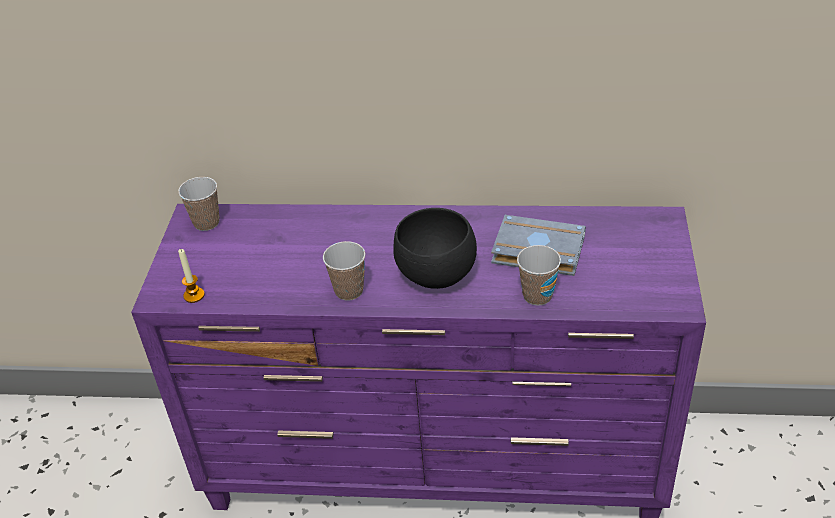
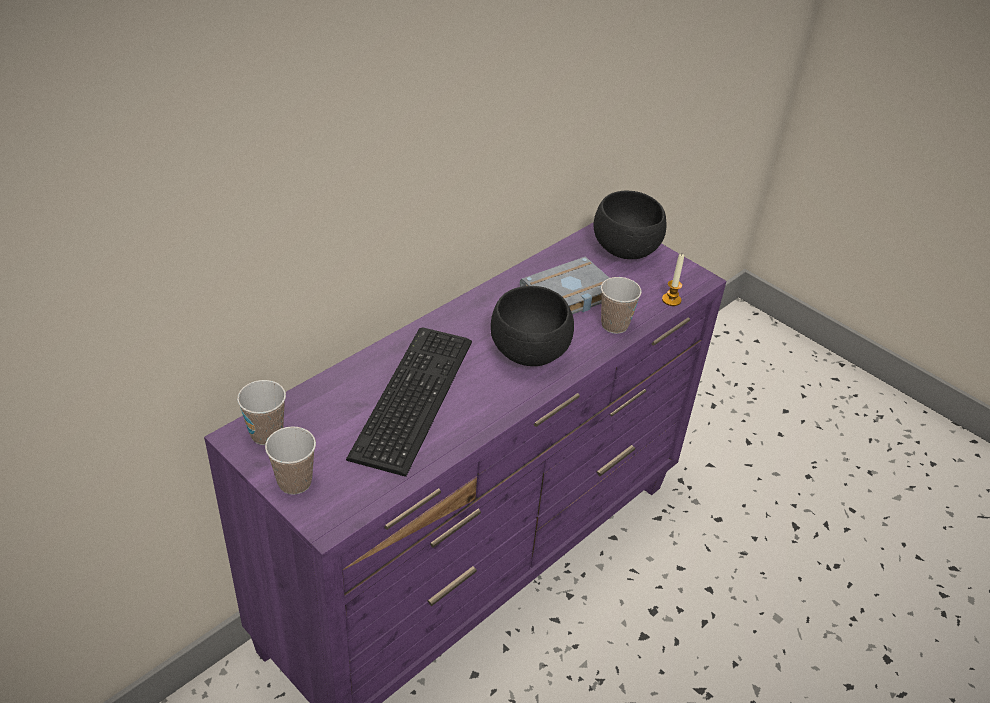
camera: 55 degrees left, 0 degrees up
(194, 295) = (360, 499): candle -> candle (671, 300)
(312, 254) = (408, 398): none -> keyboard
(349, 291) = (484, 407): cup -> cup (295, 482)
(647, 245) = (627, 251): none -> black bowl

